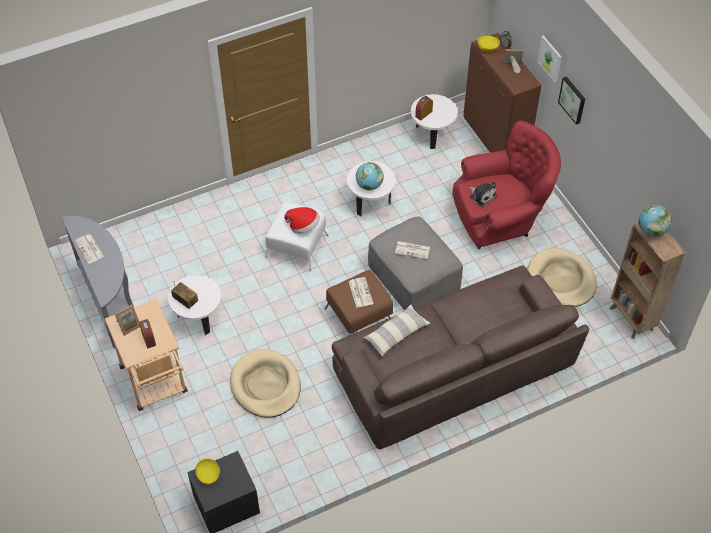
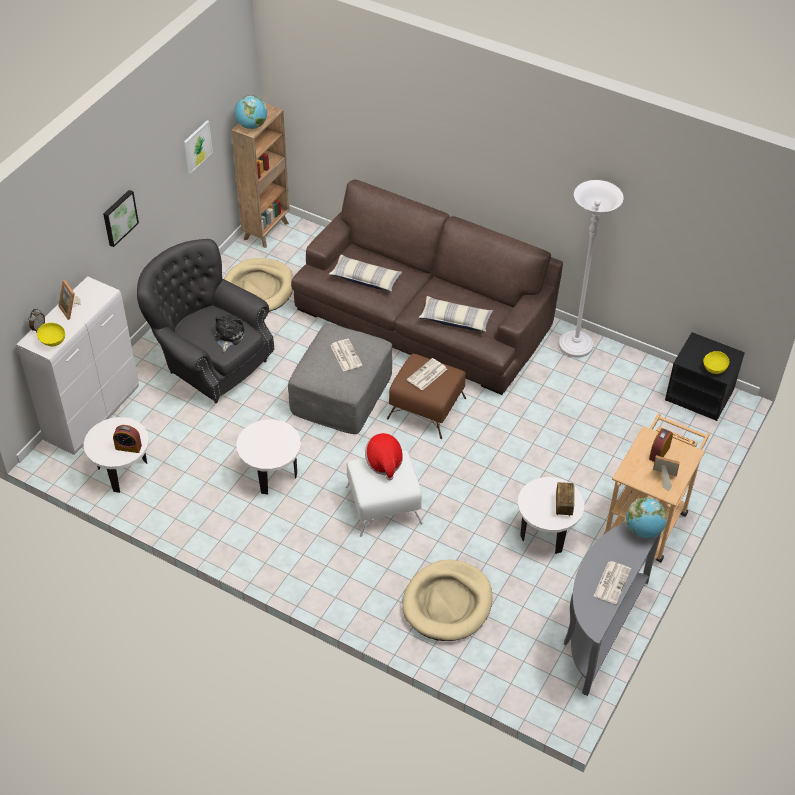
camera: 125 degrees left, 5 degrees down
(265, 385) = (566, 434): beige dog bed -> beige dog bed (447, 603)
(344, 453) = (575, 346): none -> white floor lamp
(369, 185) = (279, 440): globe -> globe (643, 530)
(484, 303) = (365, 279): none -> pillow
(495, 140) = (93, 414): brown cabinet -> white cabinet
(500, 218) = (211, 362): red armchair -> grey armchair
(550, 58) = (80, 236): picture -> picture (197, 146)

